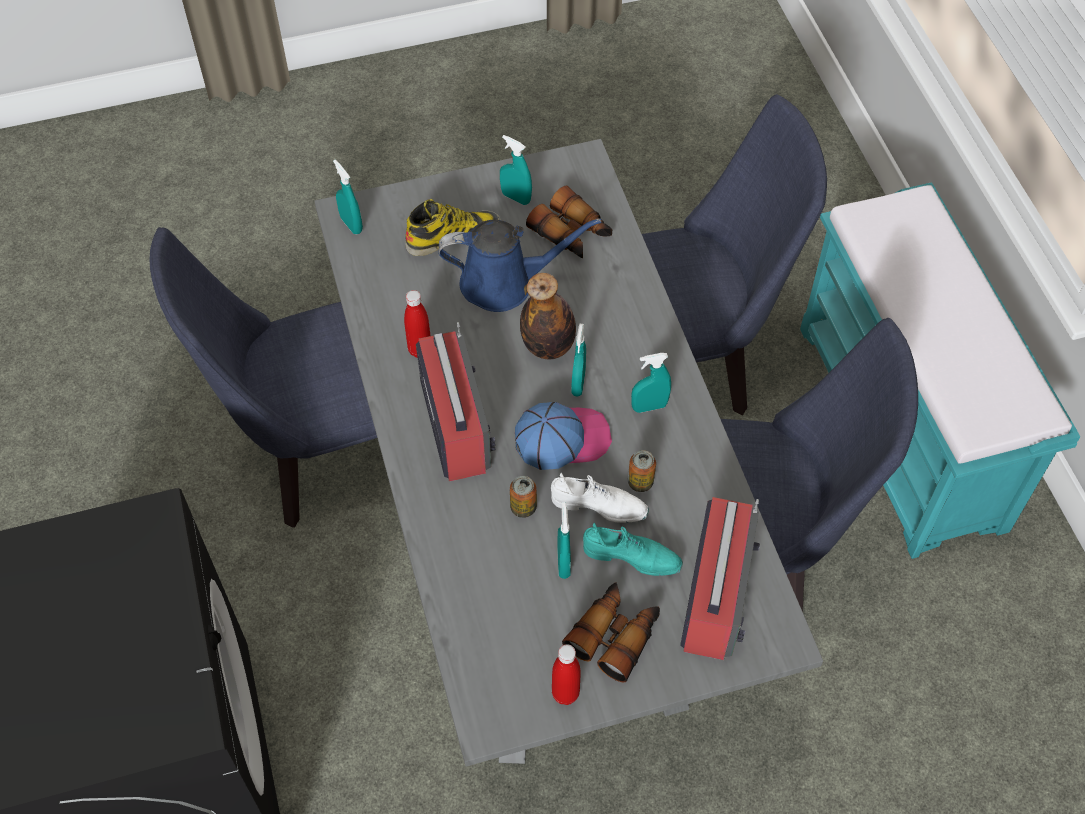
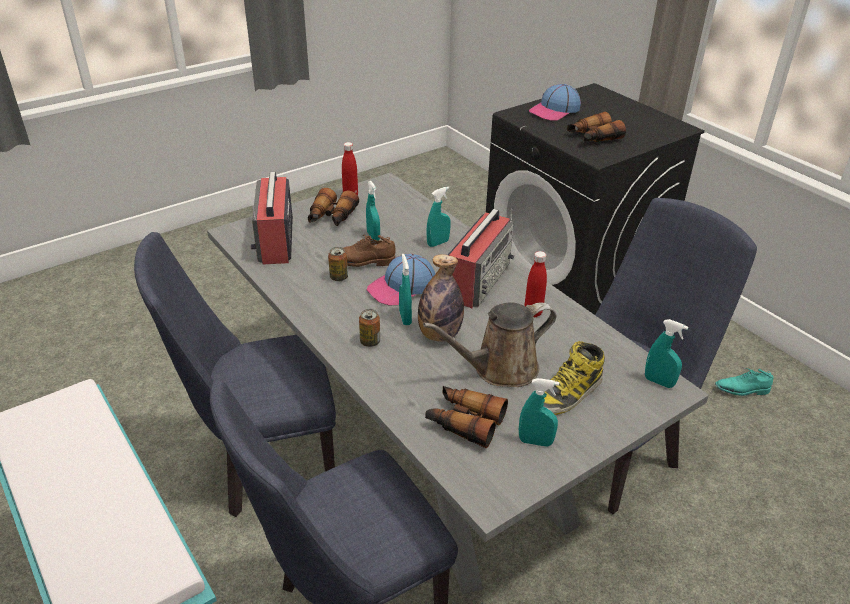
camera: 160 degrees right, 20 degrees down
(100, 716) = (554, 111): none -> cap
(111, 588) = (593, 137): none -> binoculars
(455, 423) = (479, 280): radio -> radio turned 120 degrees counterclockwise
(504, 283) = (499, 369): blue watering can -> brown watering can
(523, 507) = (410, 253): can -> can (370, 342)
(599, 506) = (362, 262): white shoe -> brown shoe
(632, 557) = (332, 246): turquoise shoe -> turquoise shoe (741, 390)
(649, 406) = (346, 316): turquoise spray bottle -> turquoise spray bottle (438, 243)

